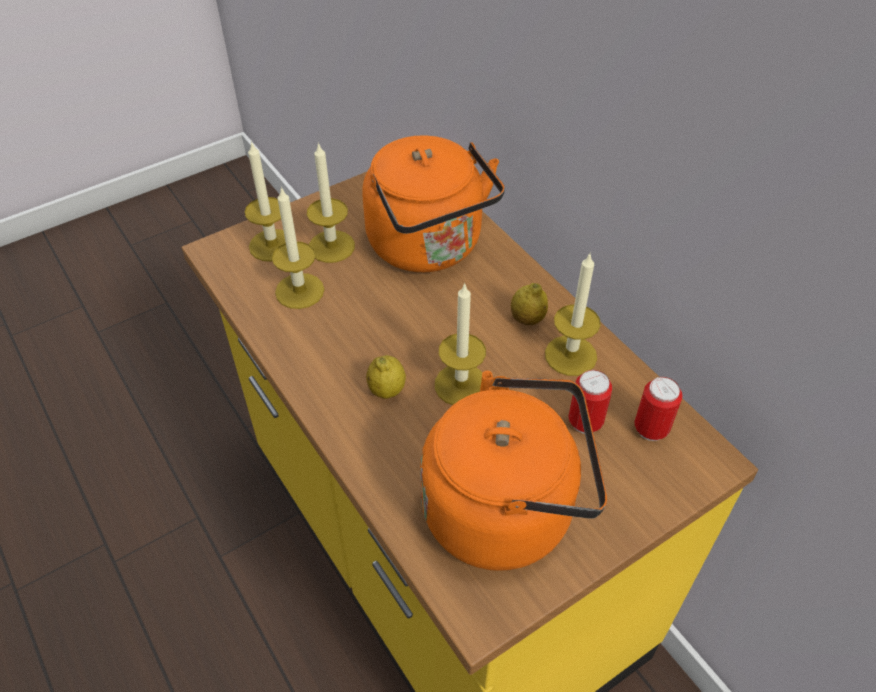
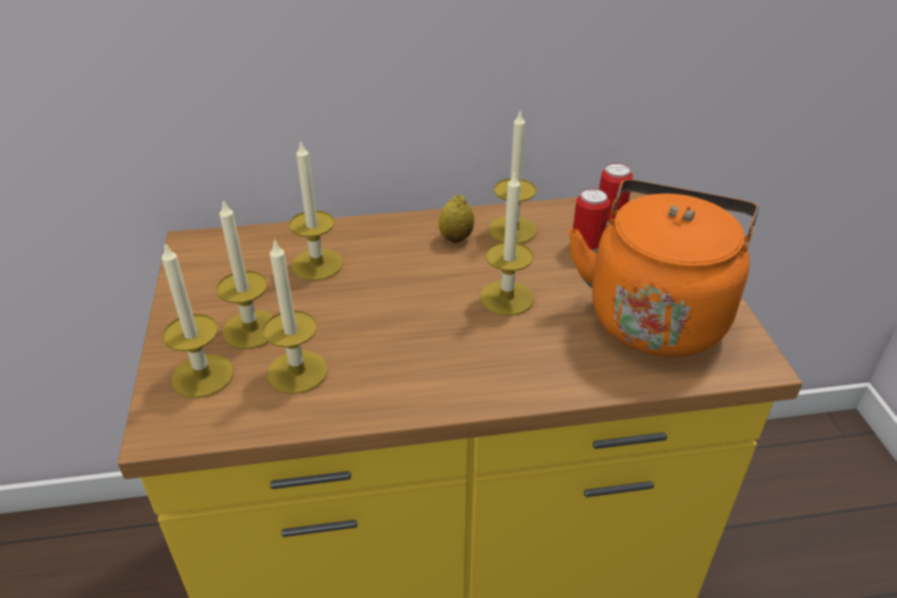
camera: 65 degrees left, 10 degrees down
(387, 390) = (484, 346): lemon -> none
(429, 247) = (317, 264): orange kettle -> candle

